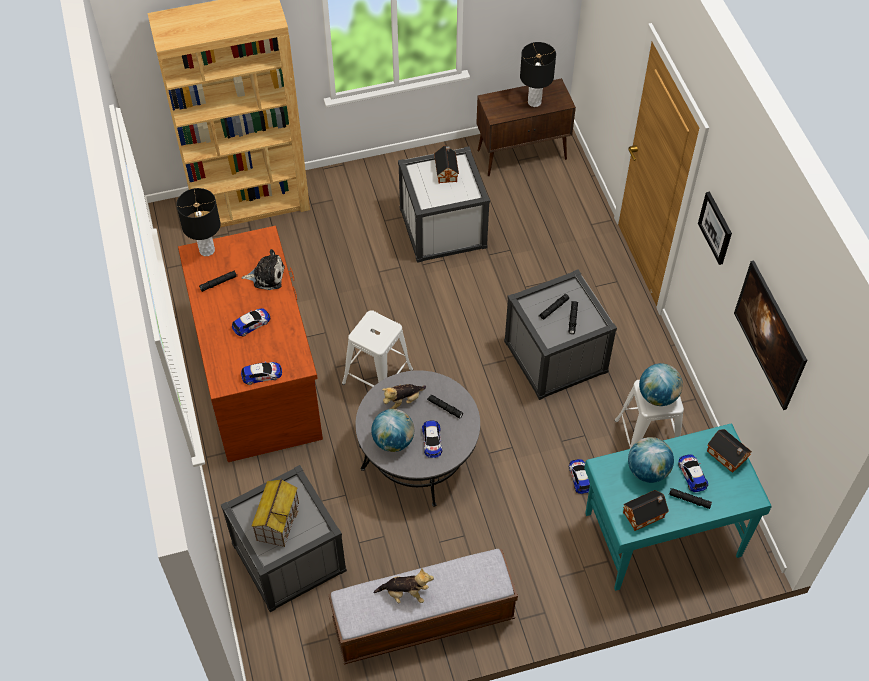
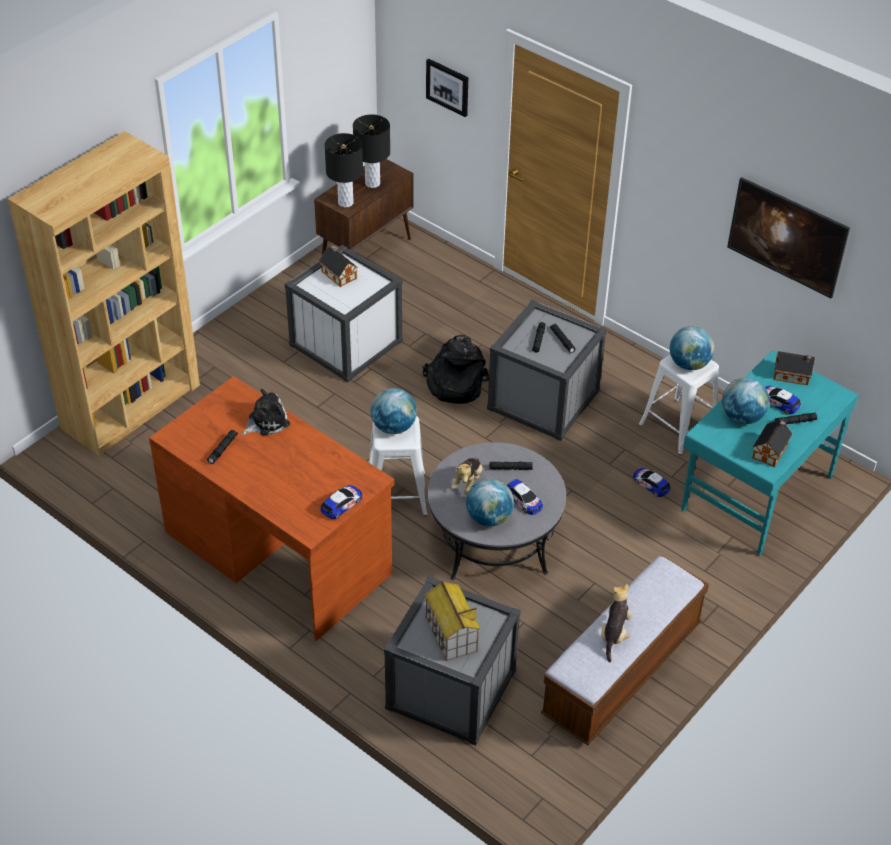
camera: 35 degrees left, 10 degrees down
(207, 250) = (183, 427): black table lamp -> black table lamp (345, 202)
(251, 324) = (290, 467): toy car -> none
(376, 326) = (393, 427): none -> globe
(405, 593) = (614, 634): plush toy -> plush toy turned 45 degrees counterclockwise
(496, 306) = (454, 385): none -> black backpack
(716, 227) = (672, 178): picture -> picture (448, 87)

